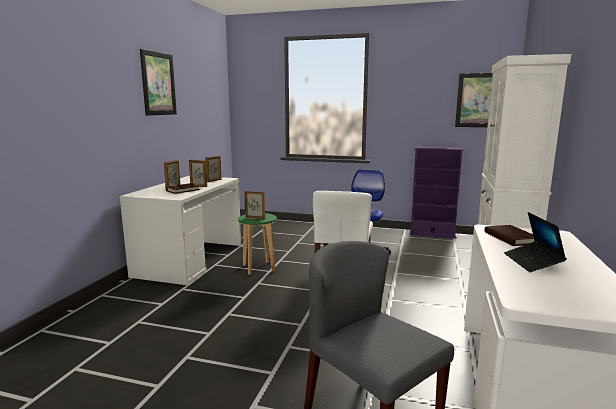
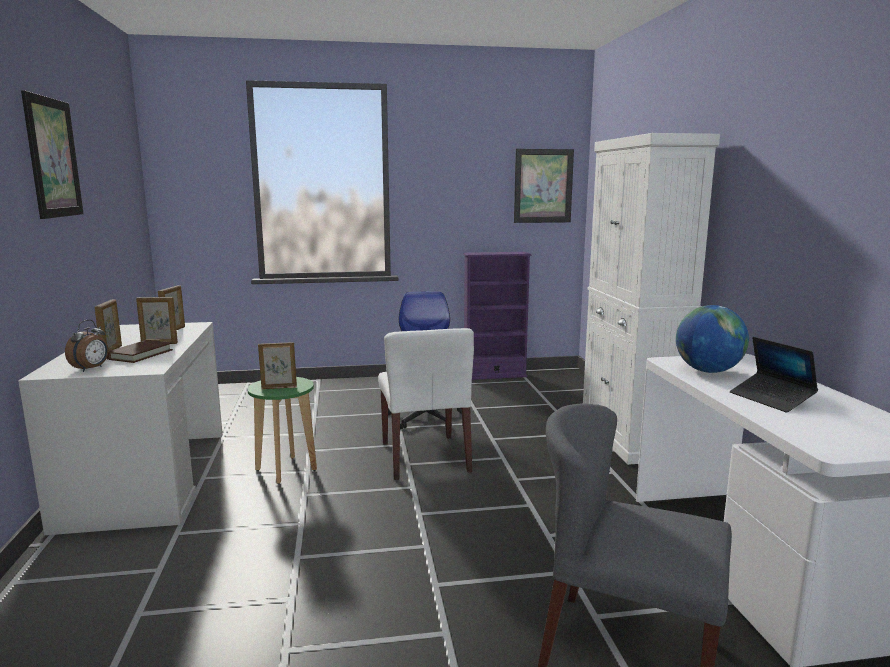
camera: 25 degrees left, 0 degrees up
(153, 194) = (91, 369): none -> alarm clock
(510, 238) = (708, 371): brown book -> globe

